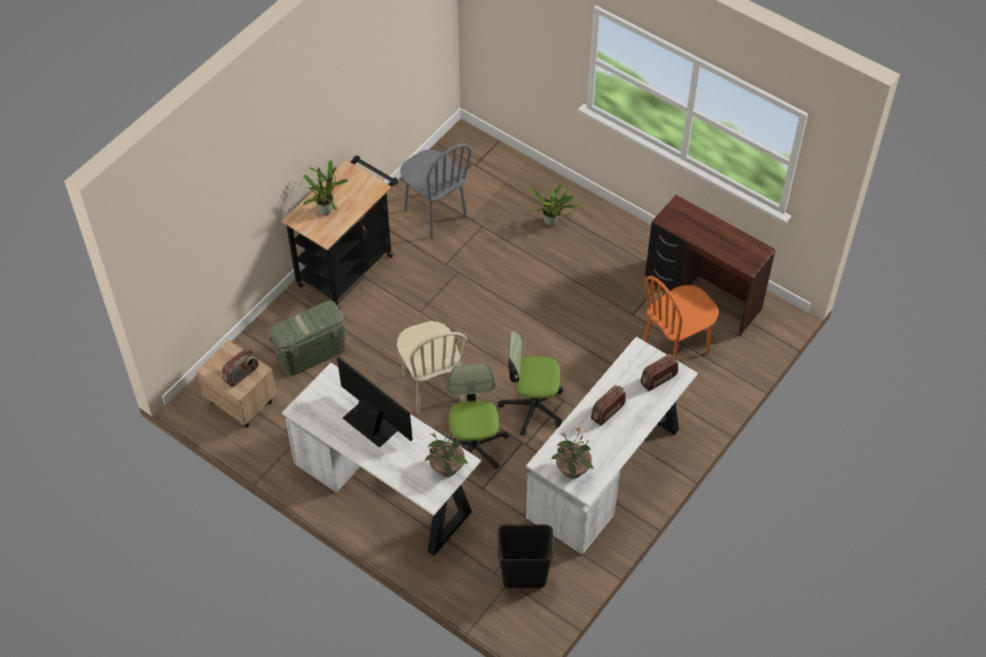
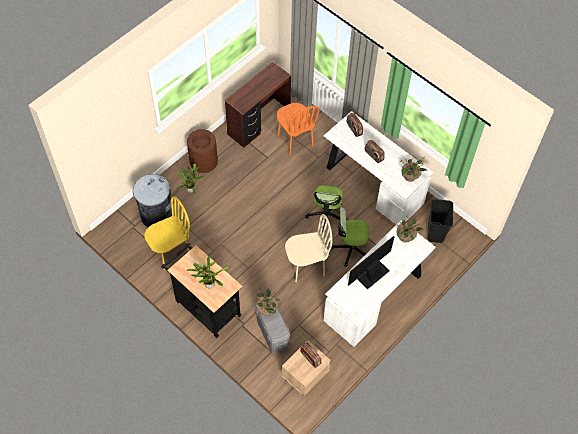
camera: 85 degrees left, 5 degrees up
(311, 354) = (272, 332): green storage box -> grey storage box
(321, 314) = (267, 309): none -> potted plant
(435, 213) = (171, 252): grey chair -> yellow chair
(497, 188) = (156, 215): none -> grey trash can
(607, 231) = (203, 161): none -> brown trash can

